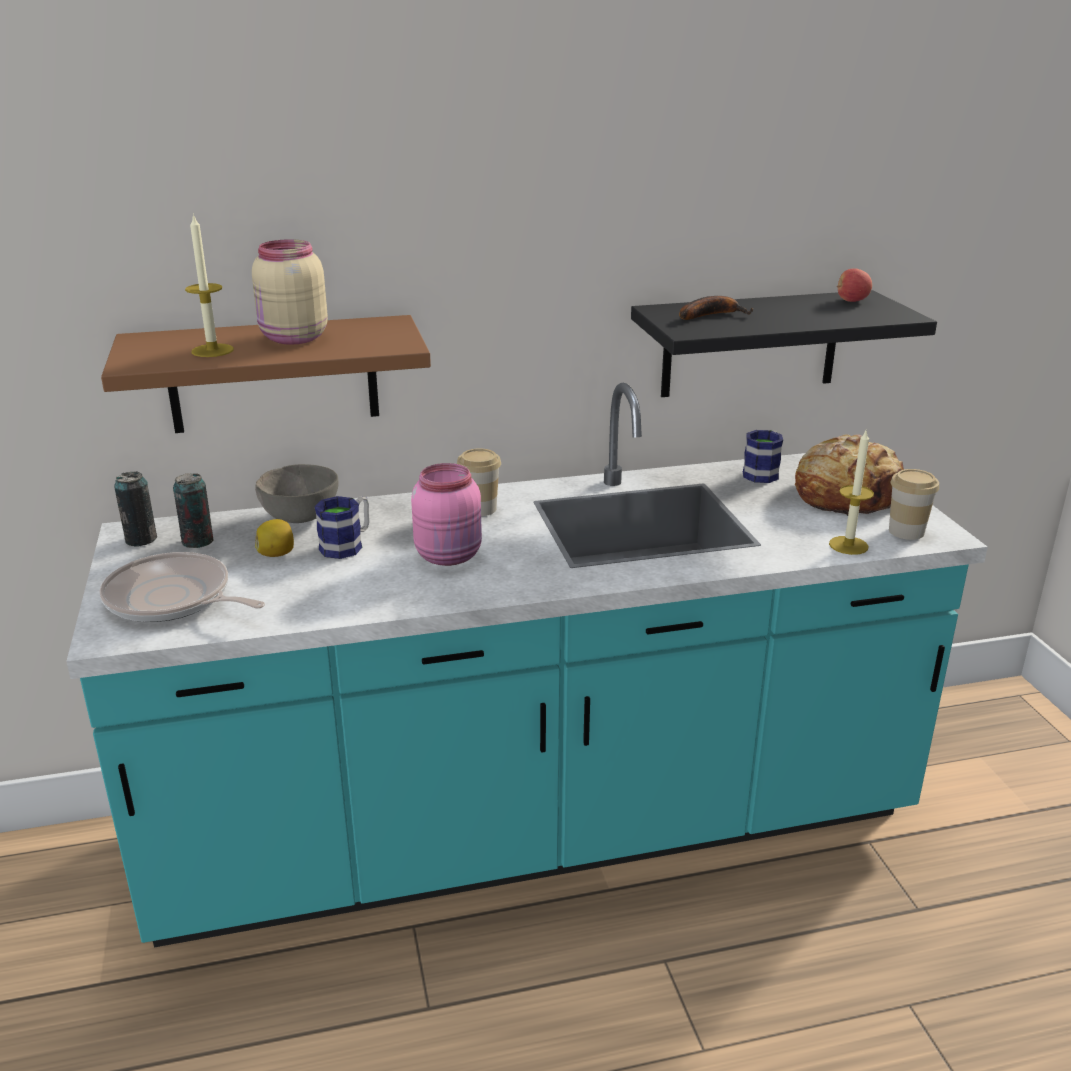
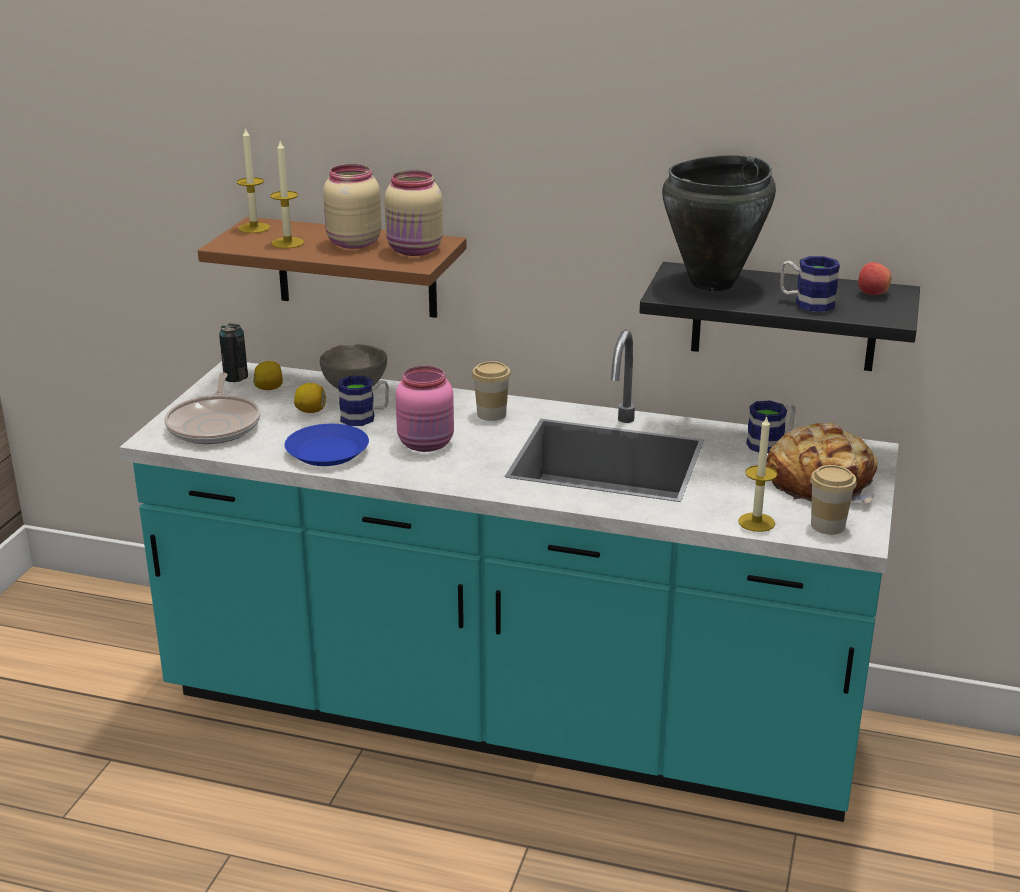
camera: 30 degrees right, 0 degrees up
(145, 343) = (254, 228): none -> candle
(173, 599) = (215, 425): frying pan -> frying pan turned 150 degrees counterclockwise
(198, 541) = (269, 388): can -> lemon
(348, 594) = (327, 452): none -> blue plate
(377, 334) = (415, 250): none -> beige jar
(711, 315) = (713, 283): banana -> black cooking pot
(816, 317) = (806, 303): none -> mug

